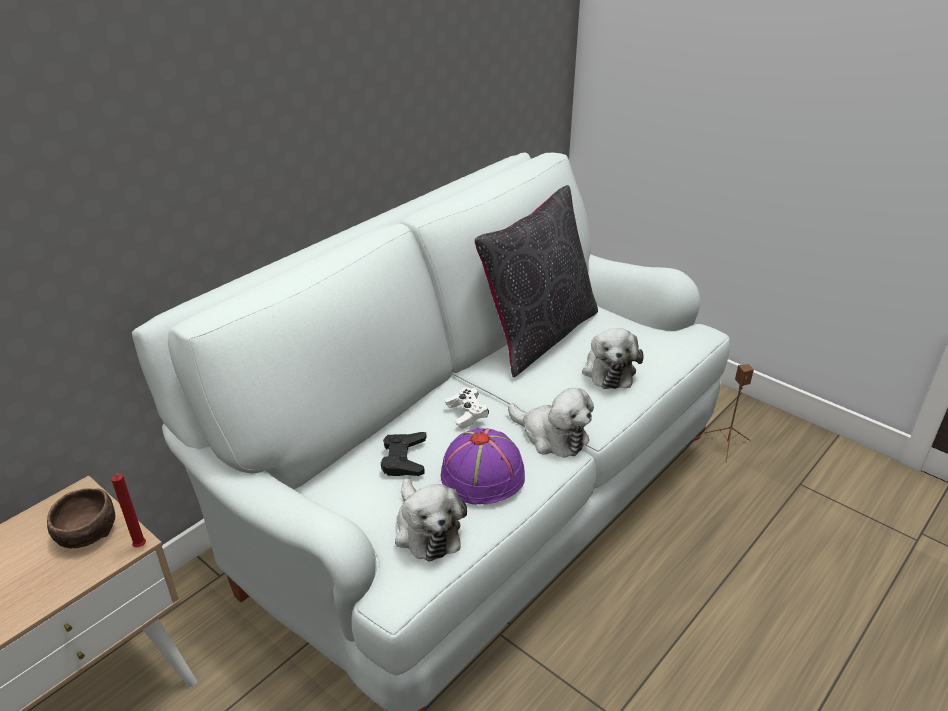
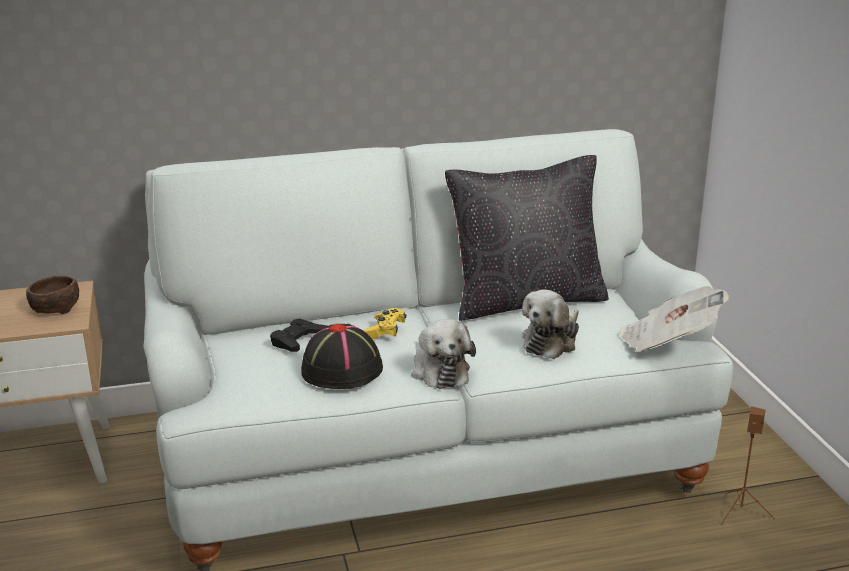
camera: 35 degrees right, 10 degrees down
(140, 548) = (73, 327): red candle -> none
(426, 530) = (257, 387): plush toy -> none
(466, 414) = (385, 331): white game controller -> yellow game controller
(483, 474) = (342, 370): purple hat -> black hat
(685, 337) = (668, 342): none -> newspaper

